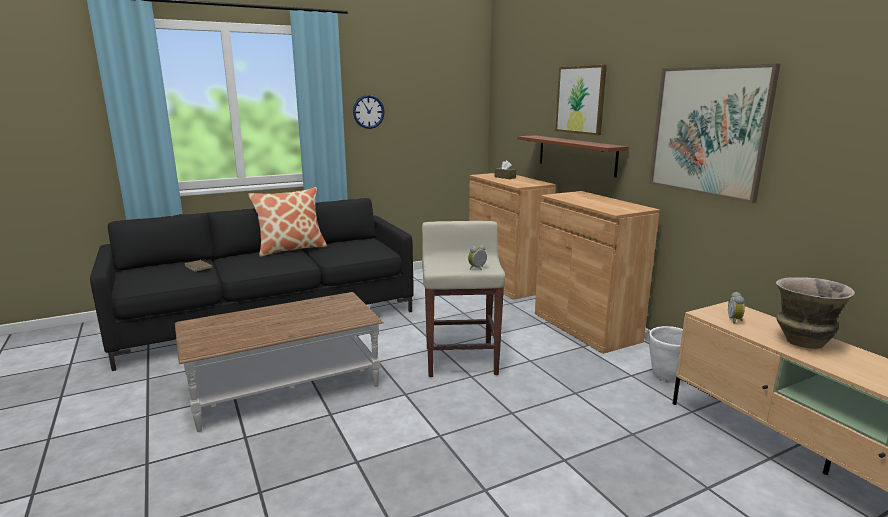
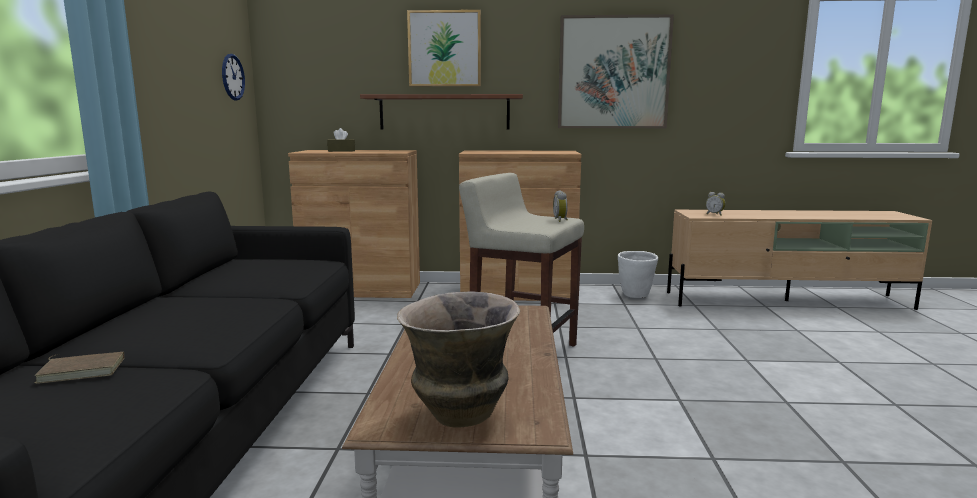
camera: 60 degrees left, 5 degrees down
(291, 249) = (166, 297): pillow -> none
(368, 112) = (144, 46): wall clock -> wall clock (232, 77)
(801, 343) = (762, 214): vase -> vase (460, 417)

